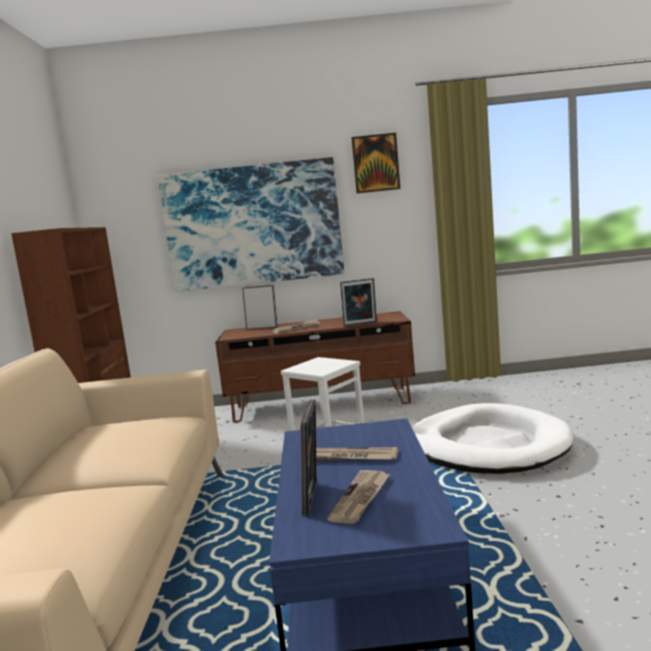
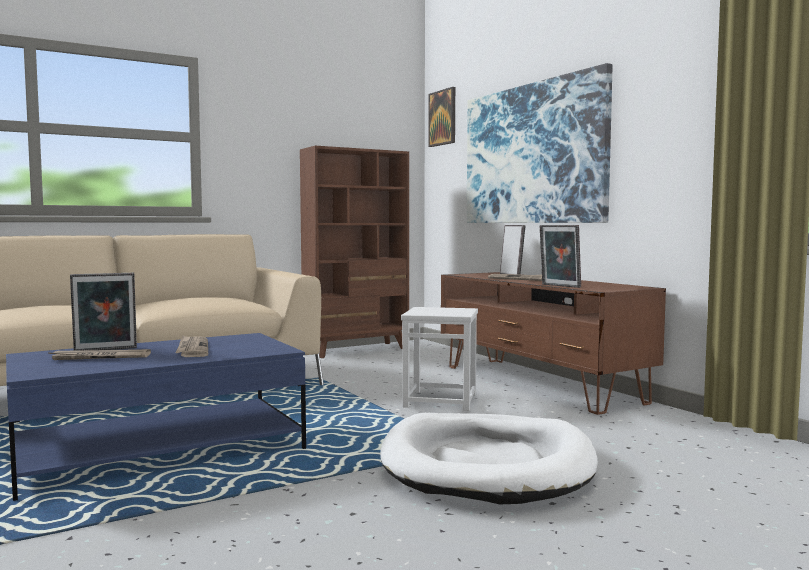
camera: 60 degrees right, 5 degrees down
(375, 163) = (660, 66): picture -> picture (442, 117)

